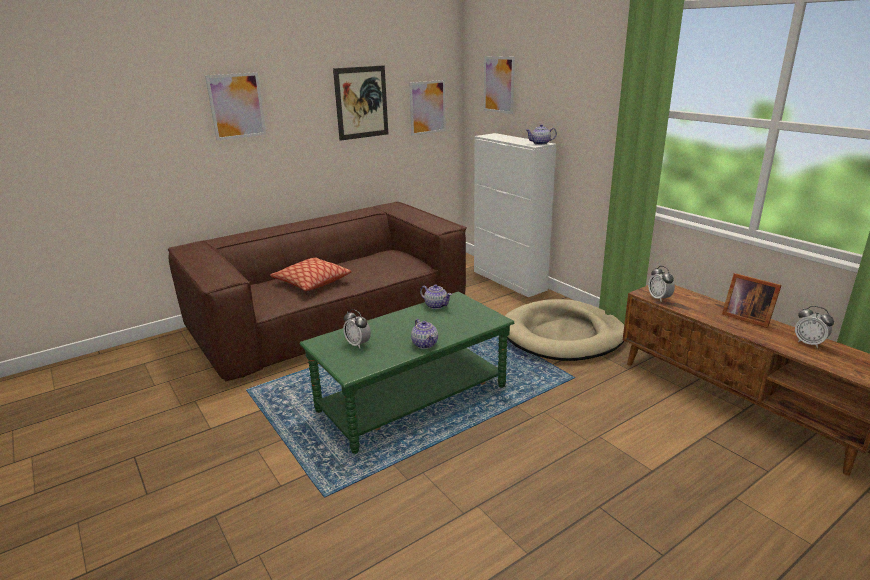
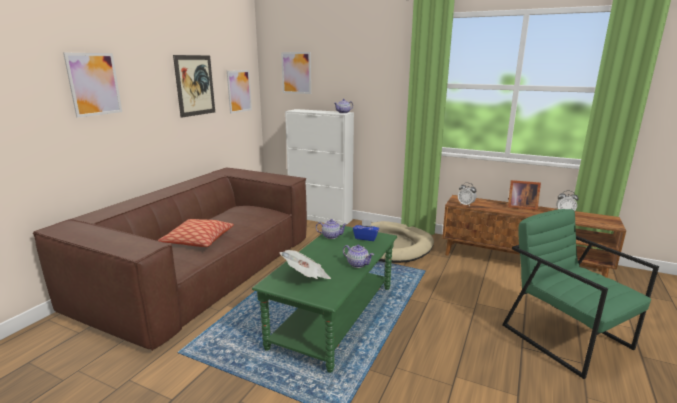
camera: 30 degrees left, 5 degrees down
(358, 344) = (306, 276): alarm clock -> newspaper
(472, 316) = (365, 238): none -> blue tissue box
(681, 517) = (566, 336): none -> green armchair

